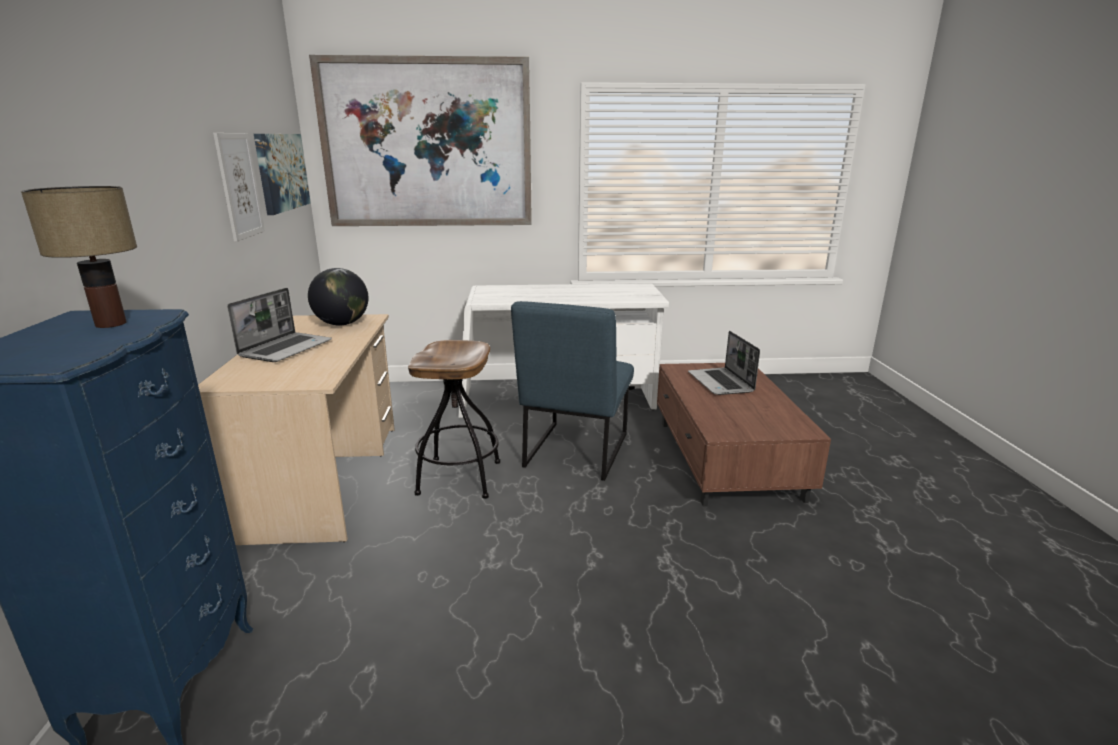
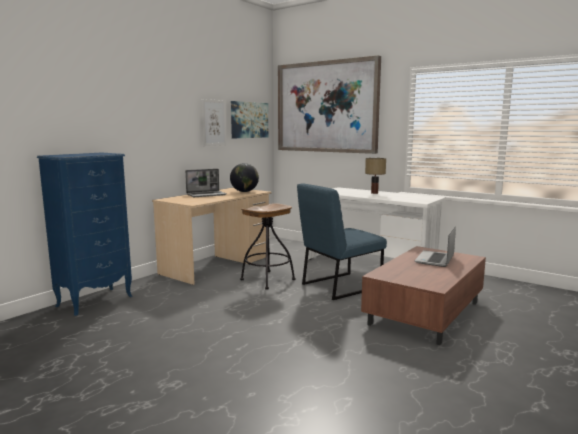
camera: 40 degrees right, 10 degrees down
(109, 324) = (97, 153): table lamp -> table lamp (374, 193)

